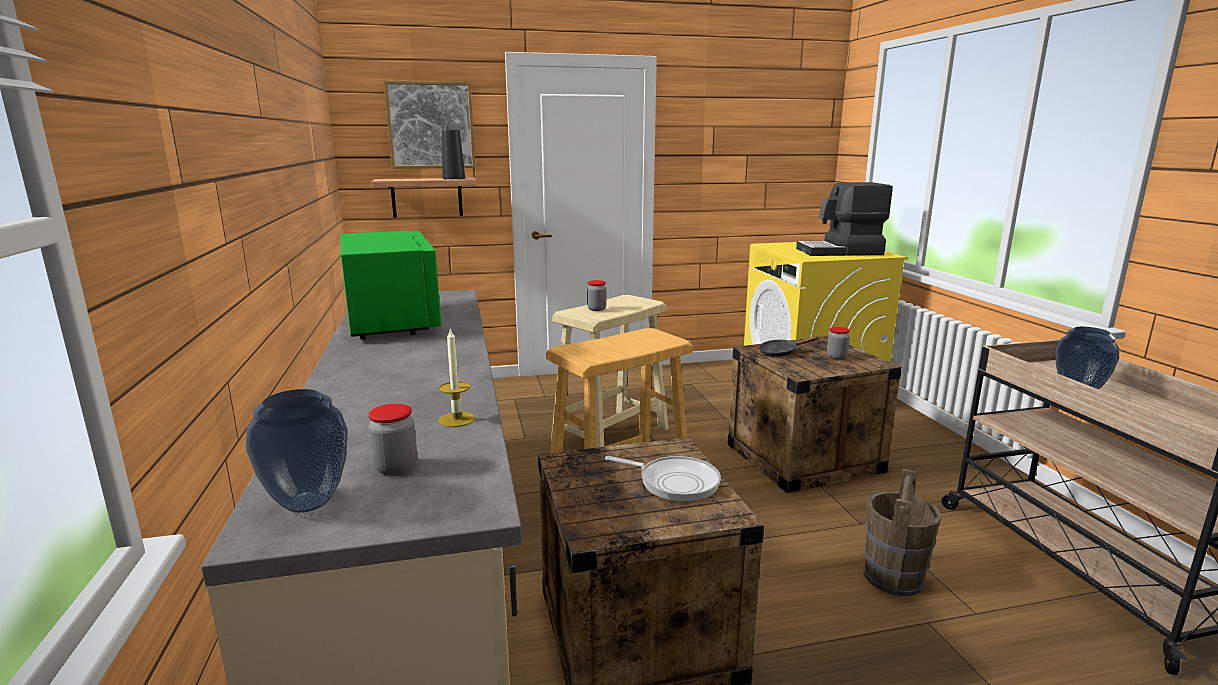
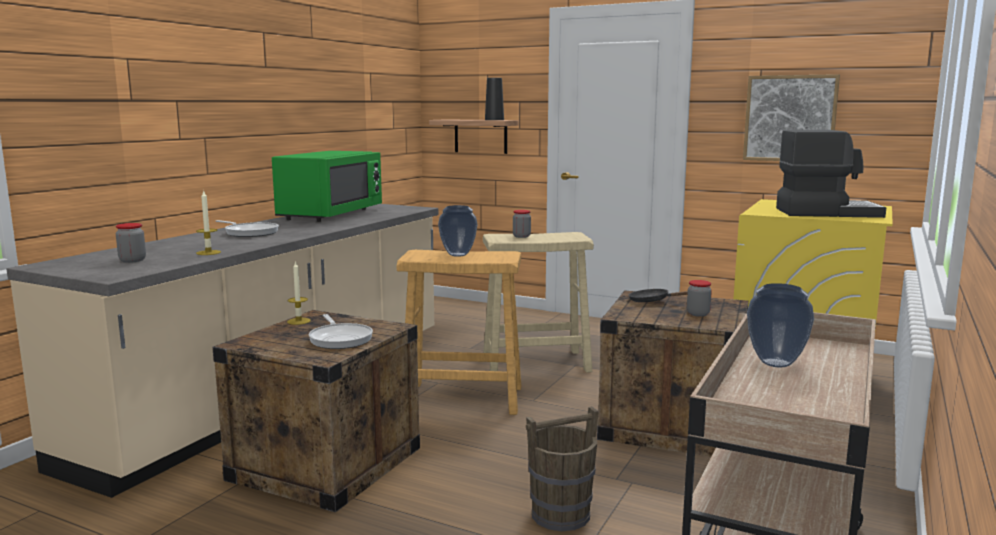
camera: 40 degrees right, 5 degrees down
(308, 502) = (76, 262): vase -> vase (458, 255)
(388, 371) = (250, 233): none -> frying pan
(431, 125) = (487, 75): picture -> picture (790, 118)
(569, 475) = (298, 321): none -> candle
(840, 252) = (826, 212): coffee machine -> coffee machine turned 150 degrees clockwise

